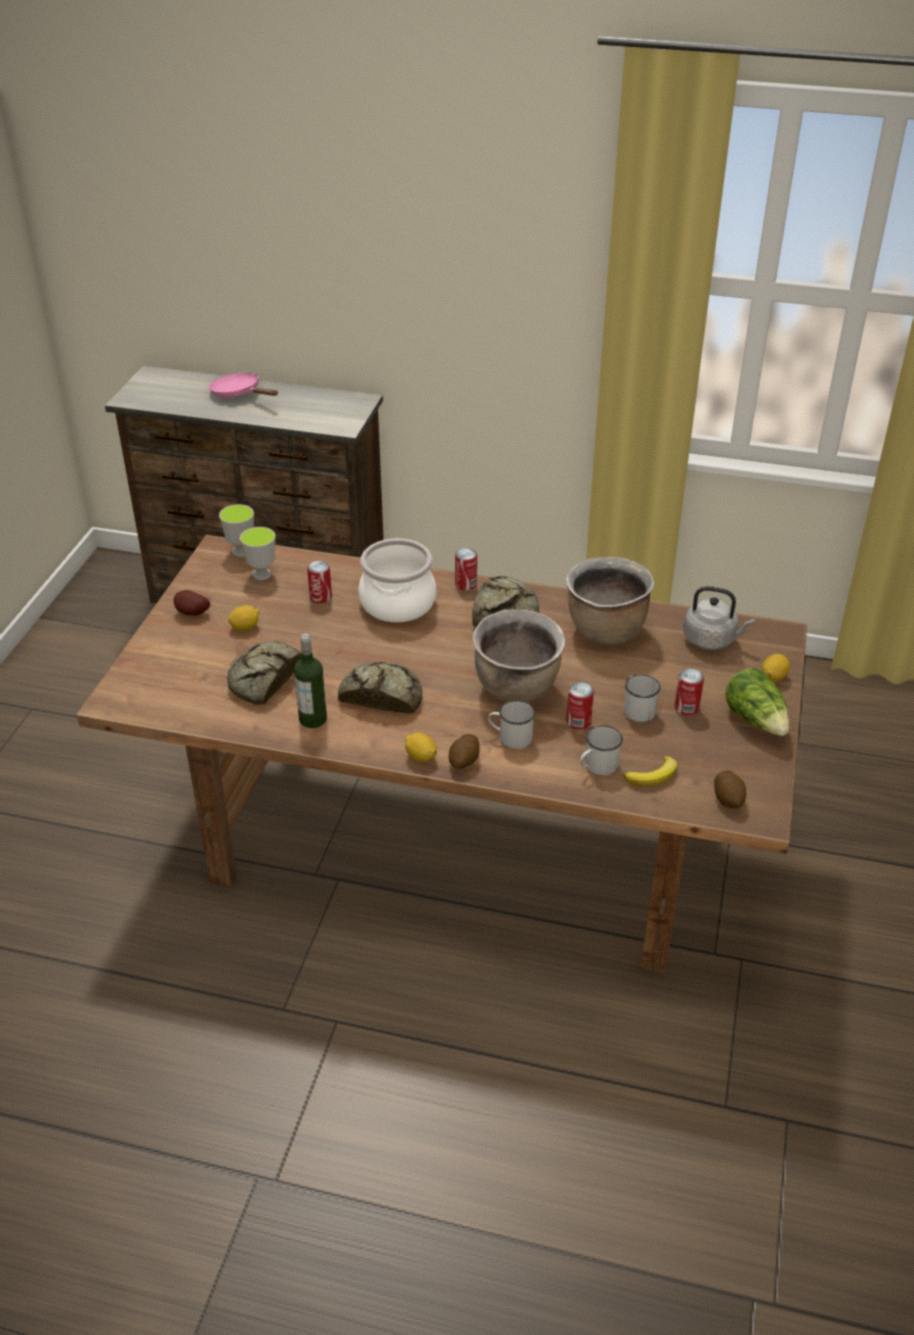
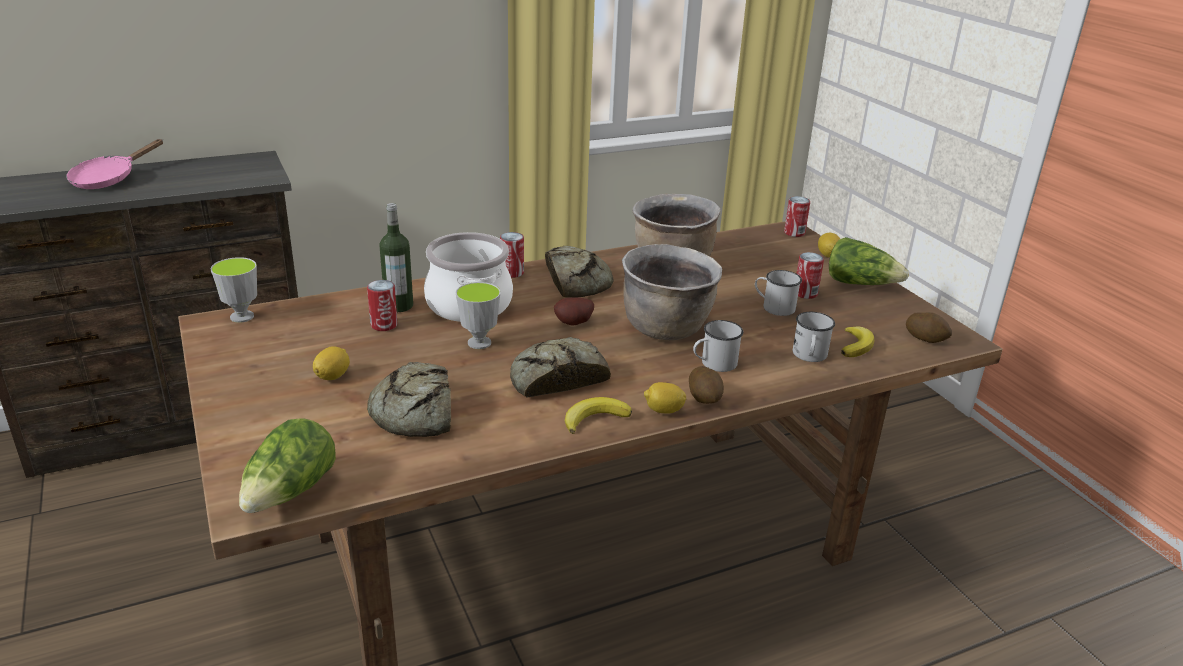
camera: 40 degrees left, 10 degrees down
(140, 703) = (290, 493): none -> lettuce
(191, 614) = (250, 387): potato -> potato (574, 324)
(239, 394) = (109, 179): pink frying pan -> pink frying pan turned 60 degrees counterclockwise
(262, 574) = (292, 328): cup -> cup (479, 343)
(313, 719) = (516, 424): bottle -> bottle (398, 306)
(367, 739) = (594, 418): none -> banana
(578, 721) = (747, 332): can -> can (794, 233)
(712, 640) = (754, 248): grey kettle -> none

